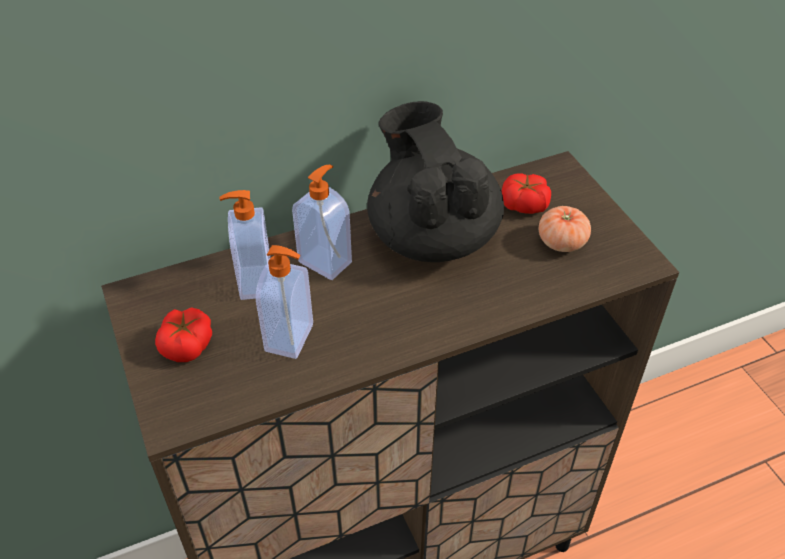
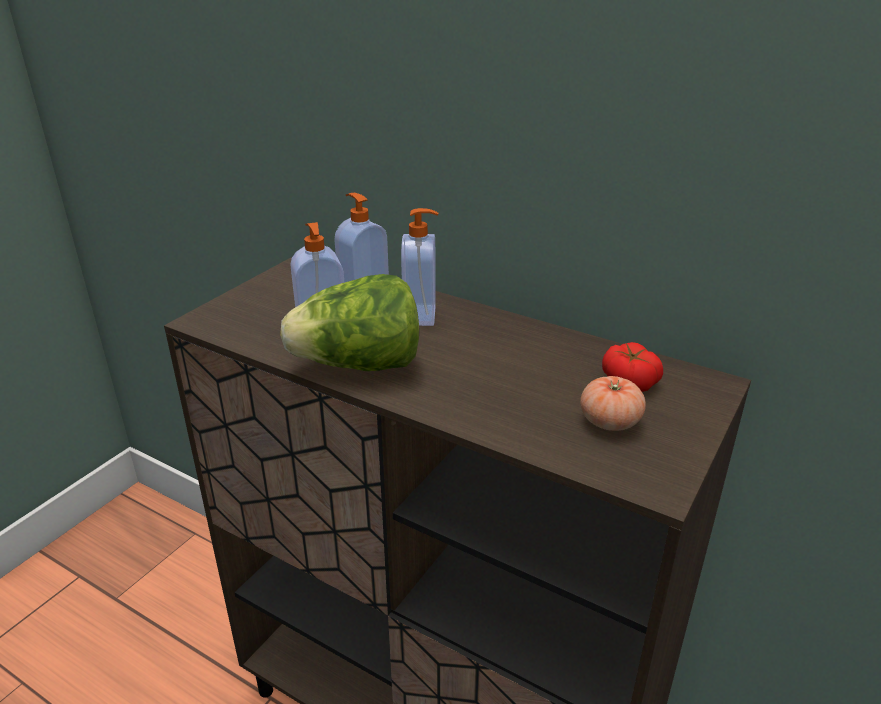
camera: 55 degrees right, 15 degrees down
(187, 345) = (275, 298): tomato -> none
(370, 339) = (359, 365): none -> lettuce
(432, 235) = (516, 349): black teapot -> none

